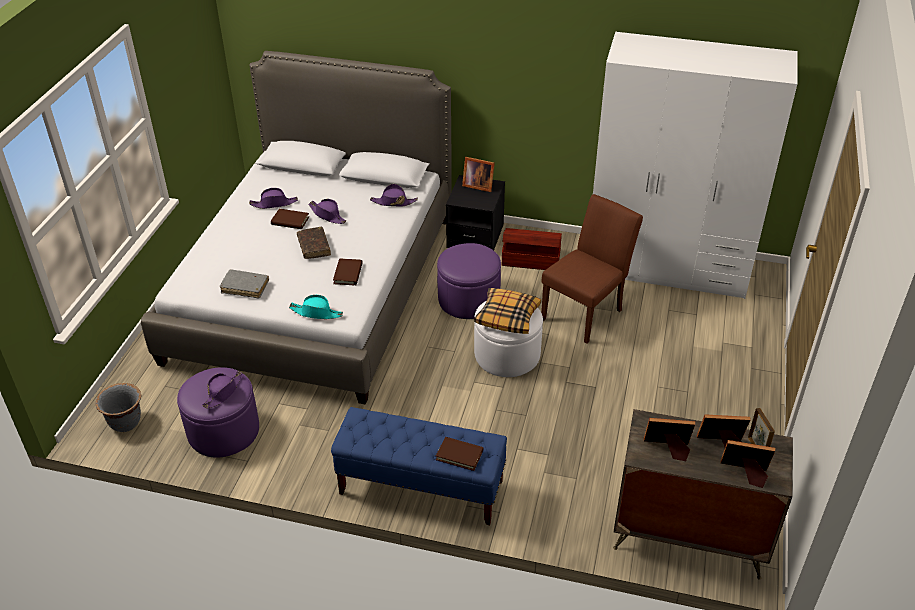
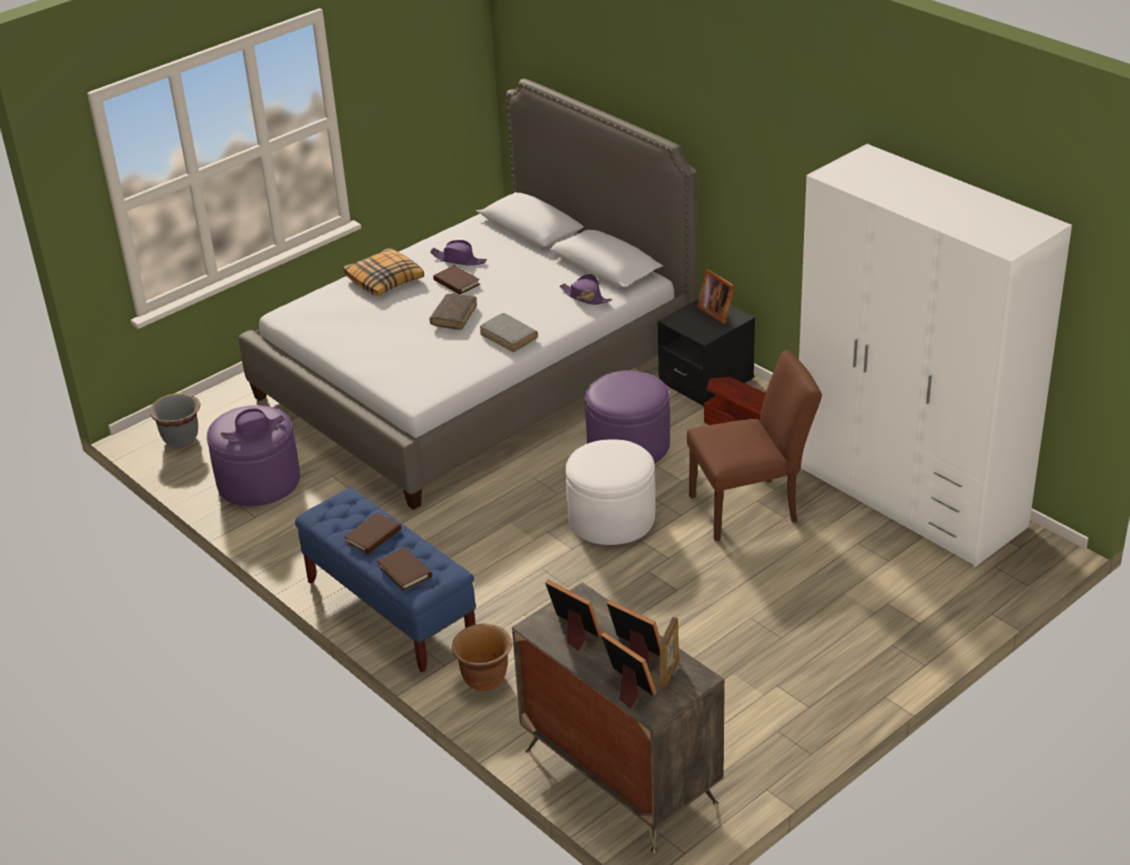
camera: 35 degrees right, 5 degrees down
(245, 287) = (347, 334): grey book -> grey book (509, 337)
(316, 313) = (391, 382): turquoise hat -> none
(327, 215) = (501, 289): purple hat -> none
(348, 274) = (461, 355): brown book -> brown book (373, 536)
(507, 316) = (605, 463): pillow -> pillow (385, 280)
(536, 509) = (485, 679): none -> brown planter

